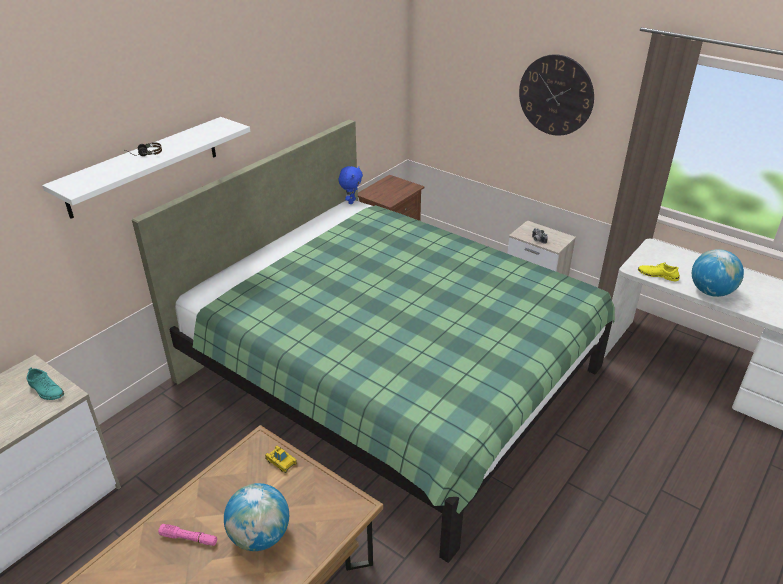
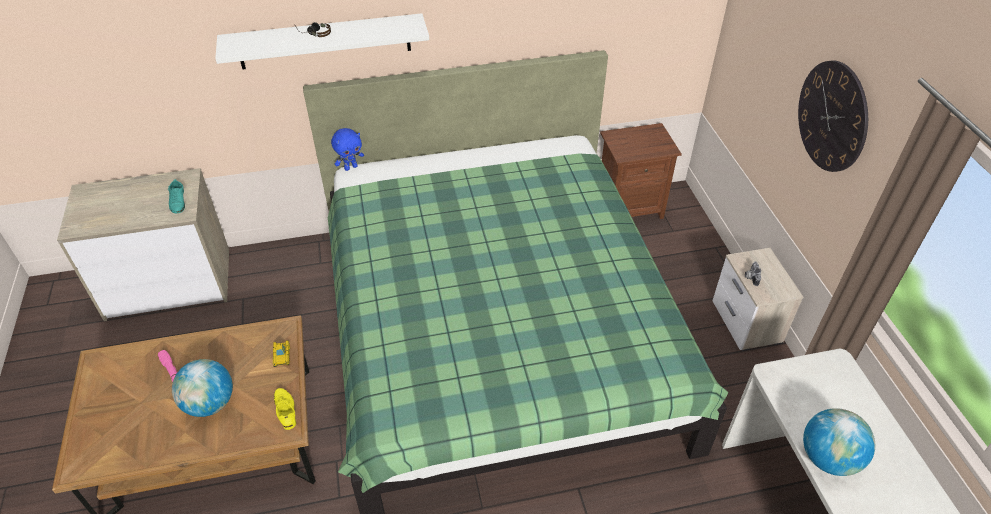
camera: 40 degrees right, 10 degrees up
(351, 201) = (577, 139): blue plush toy -> blue plush toy (351, 167)
(658, 275) = (790, 399): yellow shoe -> yellow shoe (285, 410)

